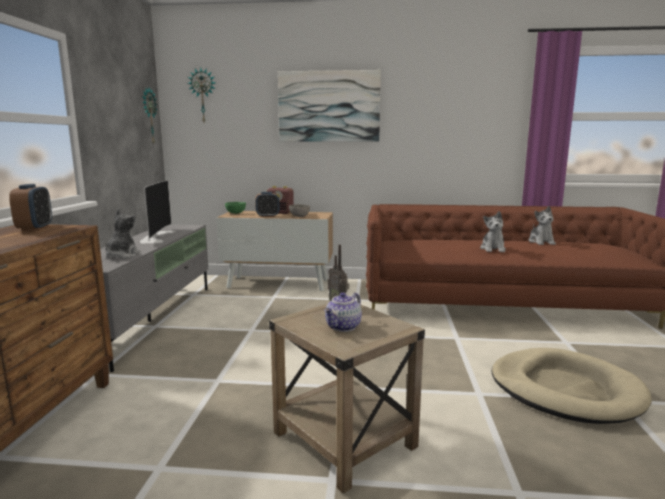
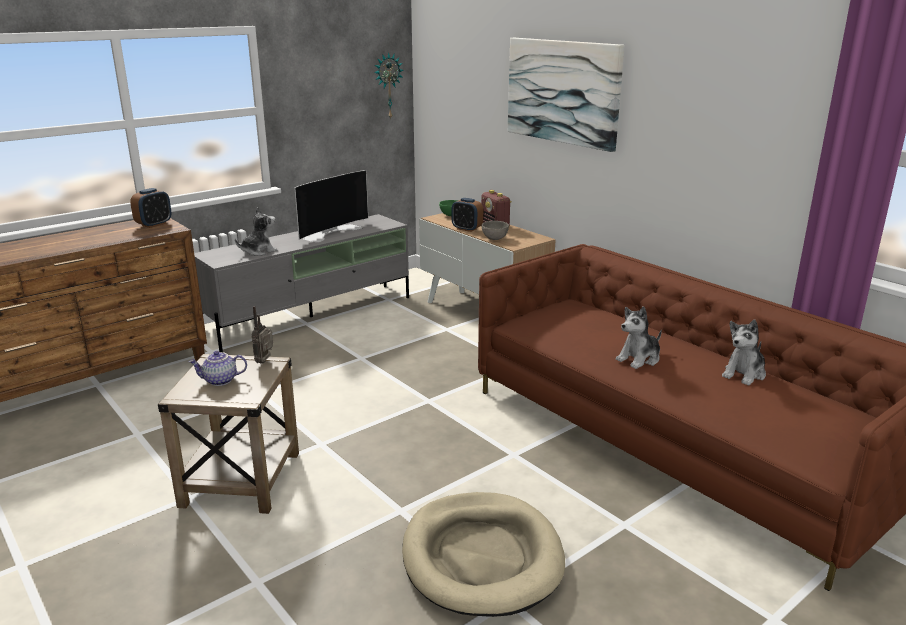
camera: 45 degrees right, 10 degrees up
(203, 95) = (446, 61): wall clock -> none

